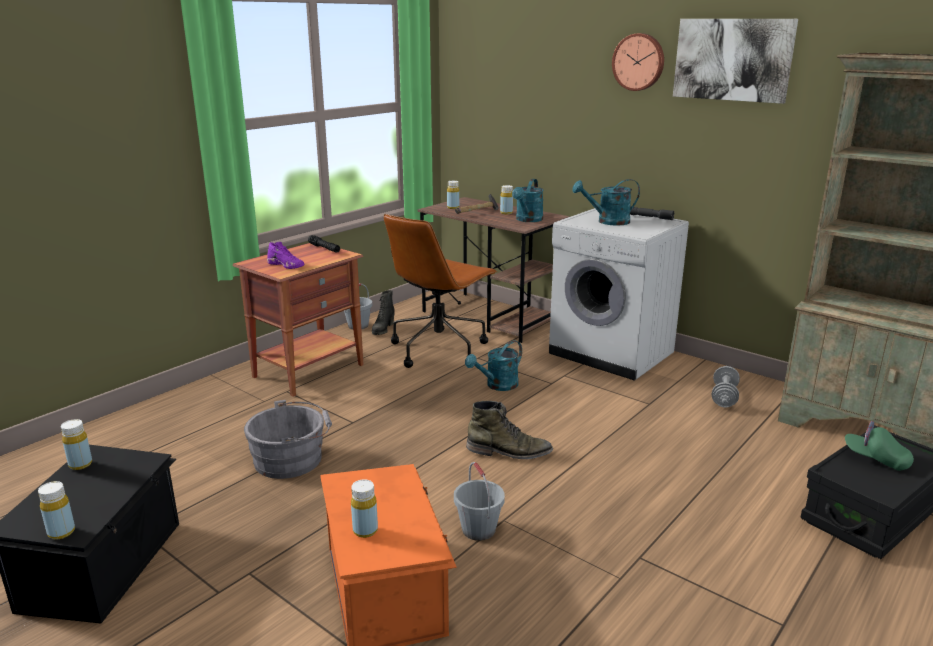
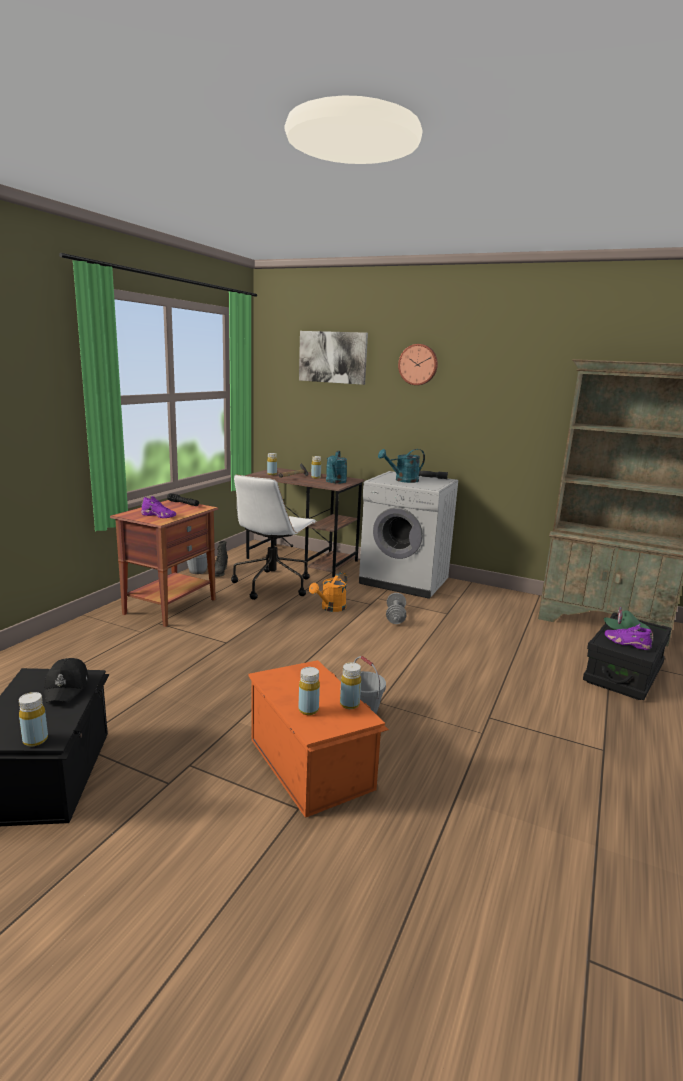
camera: 15 degrees left, 5 degrees down
(80, 464) = (24, 684): yellow bottle -> yellow bottle (349, 704)
(121, 472) = (67, 687): none -> black cap
(292, 459) = (187, 674): grey bucket -> none
(439, 349) = (272, 584): brown office chair -> white office chair
(497, 386) = (330, 608): turquoise watering can -> orange watering can
(509, 452) = (361, 654): green boot -> none
(724, 397) = (495, 606): grey dumbbell -> grey dumbbell (395, 617)
(732, 59) = (488, 364): picture -> picture (333, 357)
(868, 475) = (626, 643): none -> purple shoe

